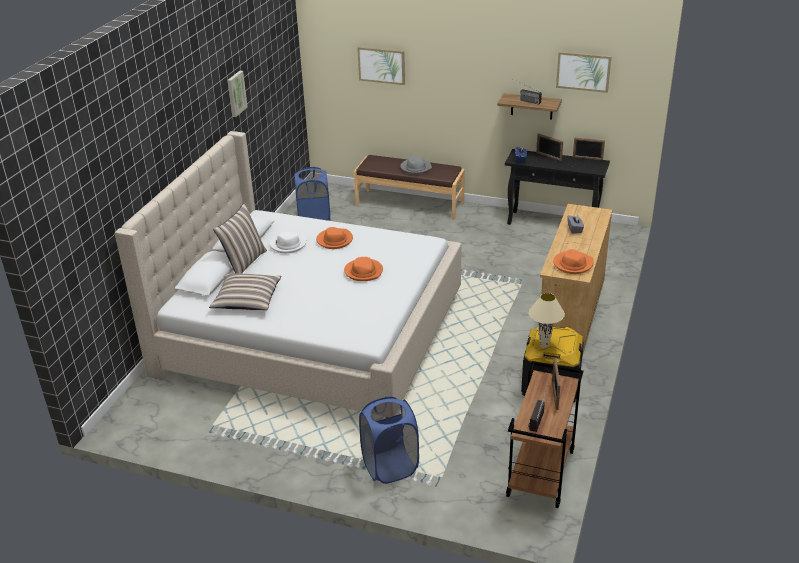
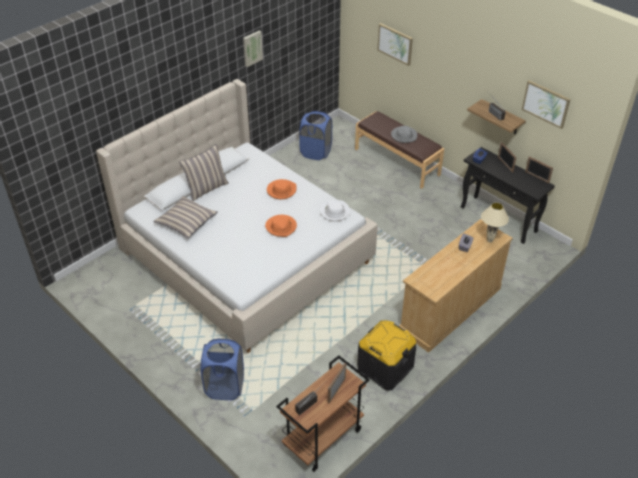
camera: 25 degrees right, 10 degrees up
(288, 244) = (246, 183): white hat -> white hat (334, 212)
(544, 346) = (375, 340): beige table lamp -> beige table lamp (490, 241)
(572, 264) = (436, 280): orange hat -> none

